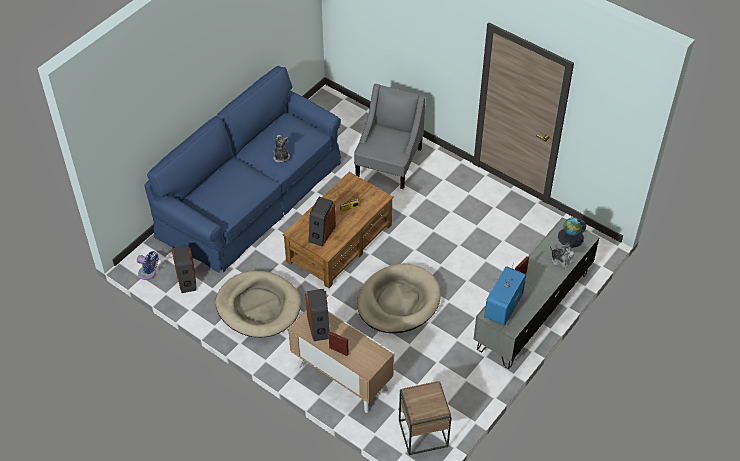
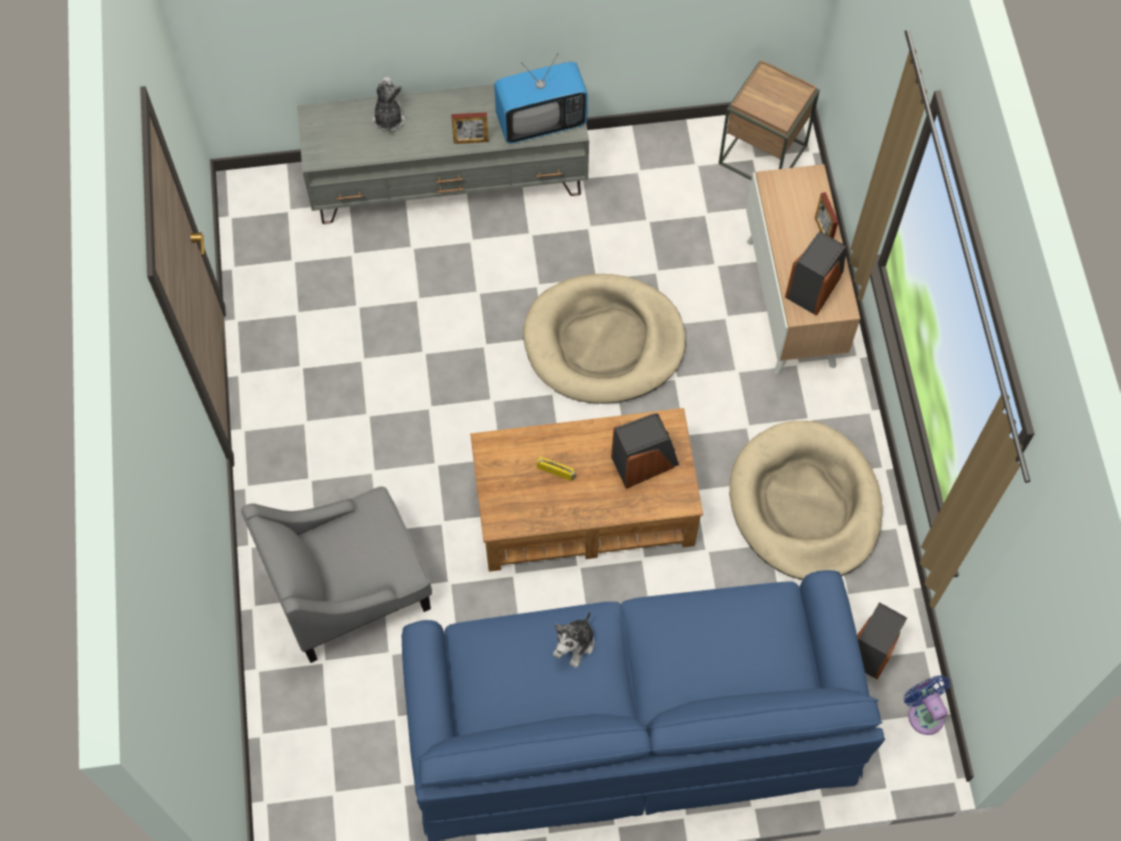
camera: 135 degrees left, 15 degrees up
(570, 237) = (333, 136): globe -> none

